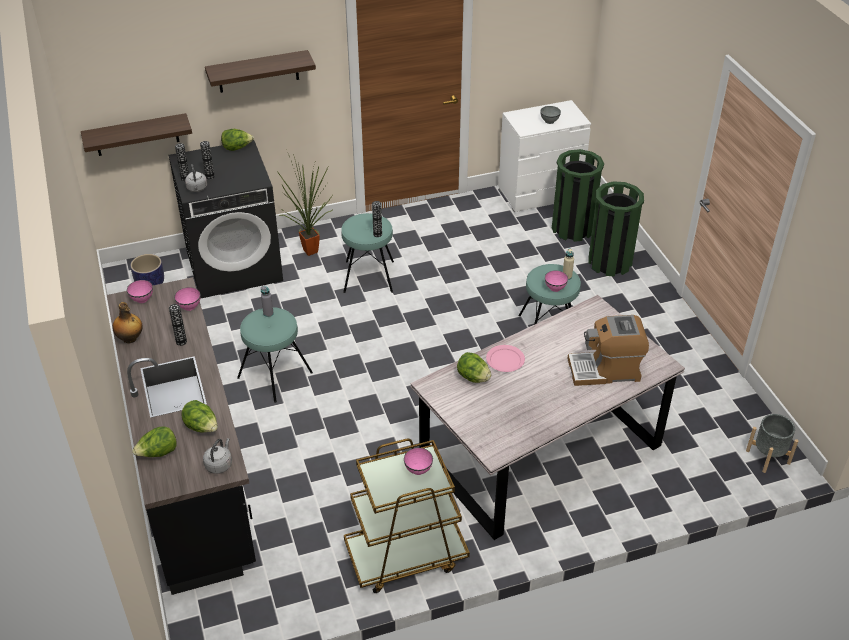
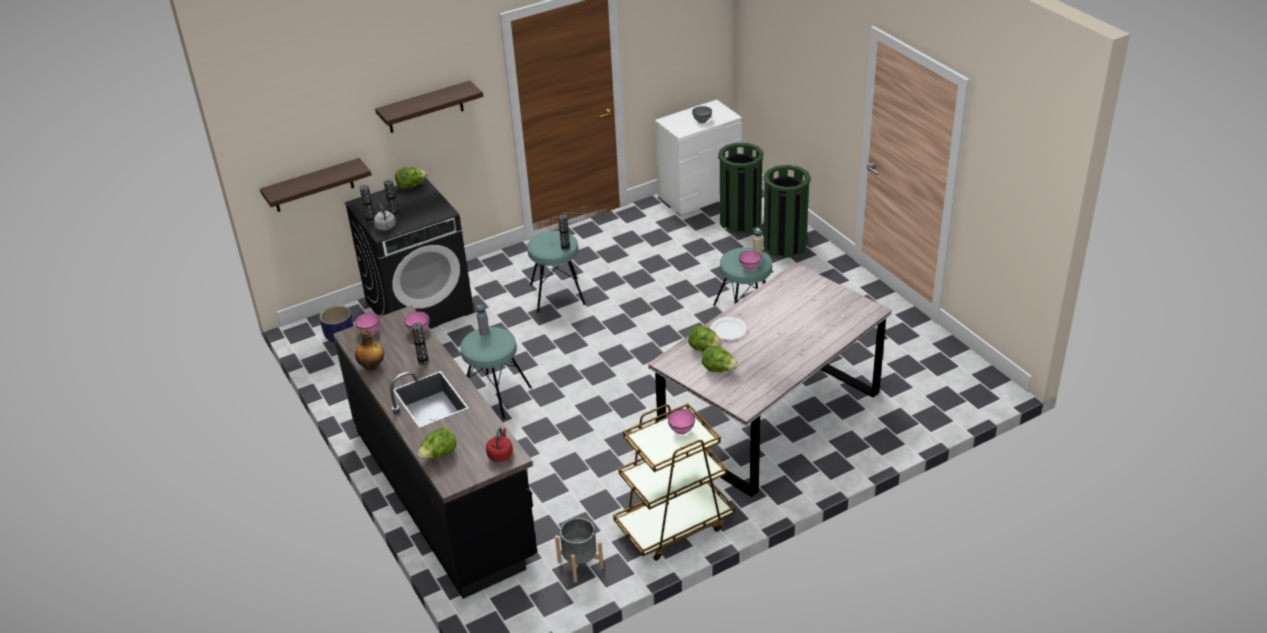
camera: 10 degrees left, 5 degrees down
(202, 427) = (472, 427): lettuce -> lettuce (719, 369)
(219, 464) = (500, 454): grey kettle -> red kettle
(309, 249) = (490, 280): potted plant -> none
(505, 360) = (728, 330): pink plate -> white plate
(605, 370) = (822, 323): coffee machine -> none
(768, 457) = (977, 385): grey planter -> grey planter (580, 564)

